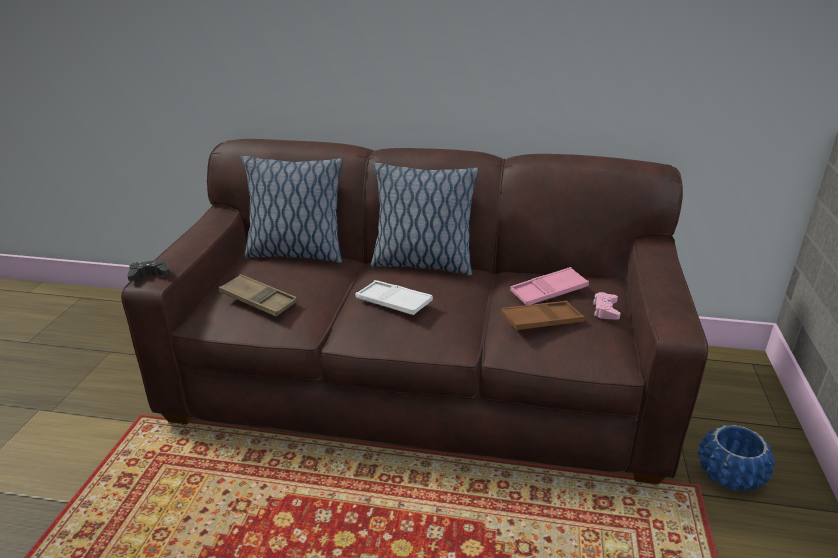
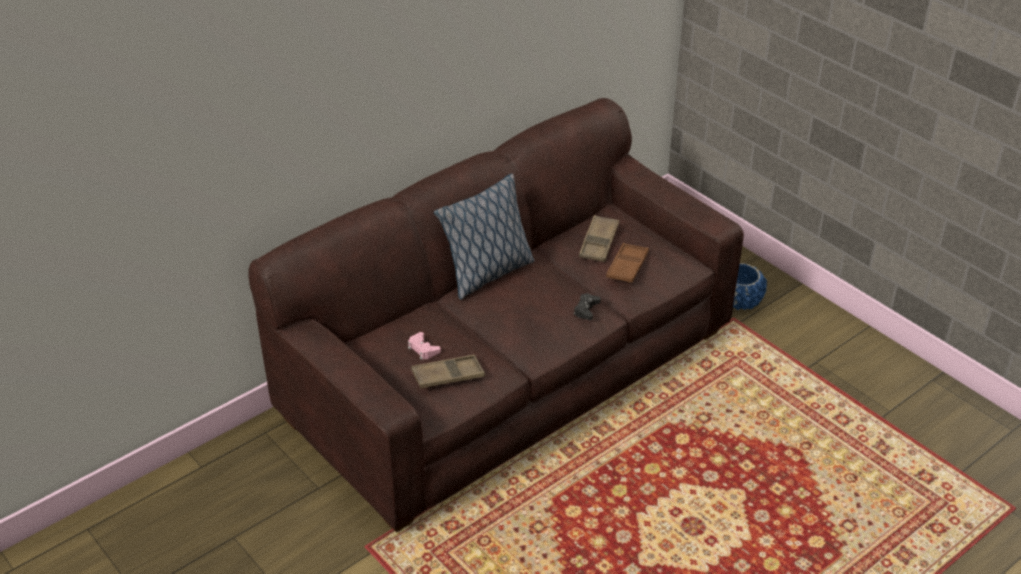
camera: 50 degrees left, 10 degrees up
(149, 275) = (384, 407): black game controller -> black game controller (586, 309)
(295, 253) = (386, 327): pillow -> none
(393, 302) = (530, 314): white tray -> none
(548, 292) = (599, 242): pink tray -> brown tray
(605, 310) = (645, 235): pink game controller -> pink game controller (423, 349)

